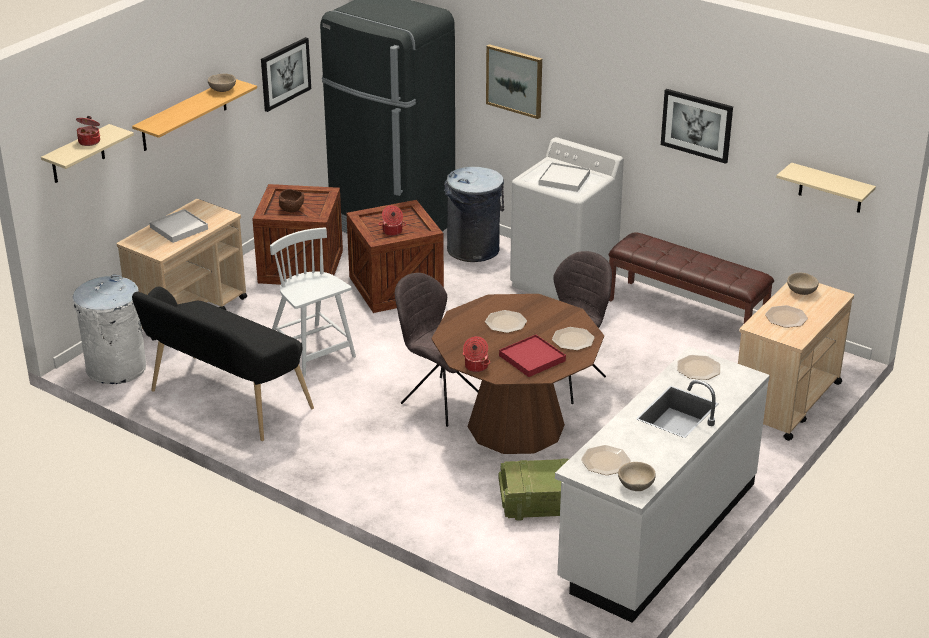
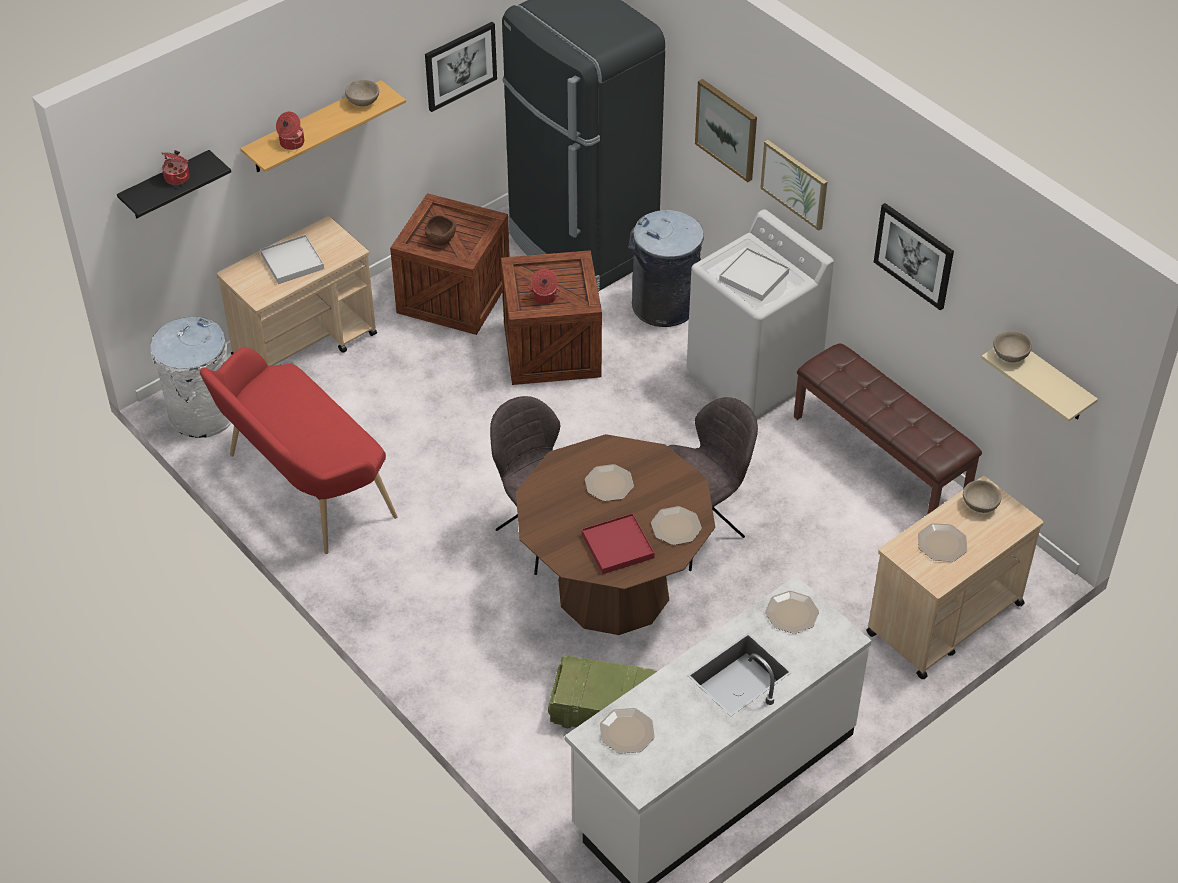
camera: 15 degrees right, 15 degrees up
(77, 155) = (166, 186): beige shelf -> black shelf
(224, 402) = (303, 488): black bench -> red bench
(312, 351) = (424, 430): white chair -> none
(476, 366) = (549, 546): cooking pot -> cooking pot (291, 143)
(581, 105) = (795, 184): none -> picture
(635, 485) = (645, 774): beige bowl -> beige bowl (1010, 355)

